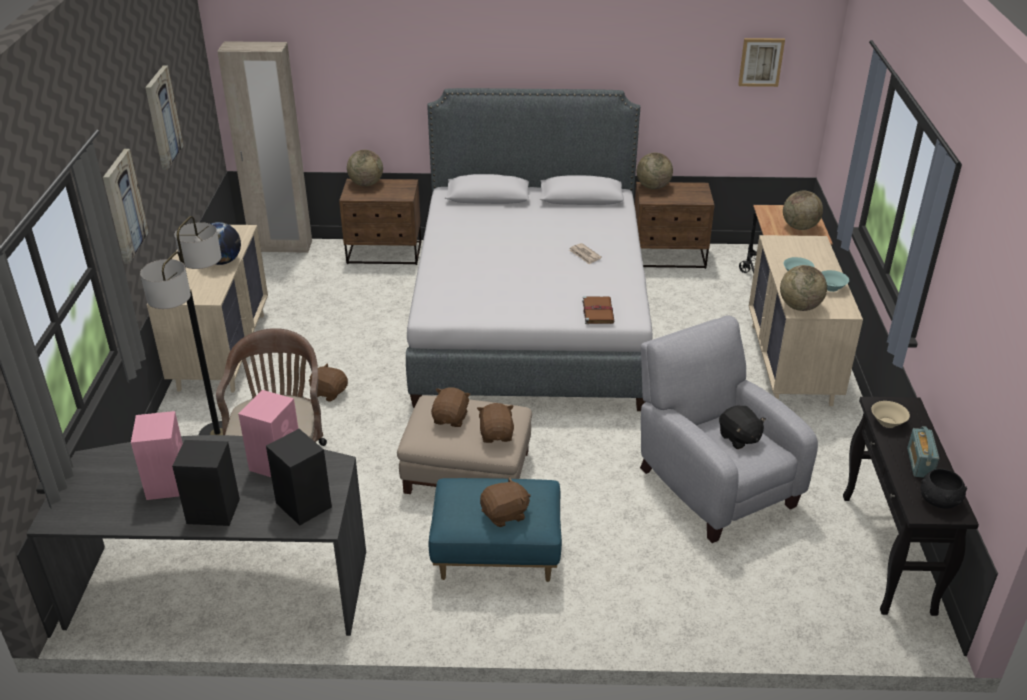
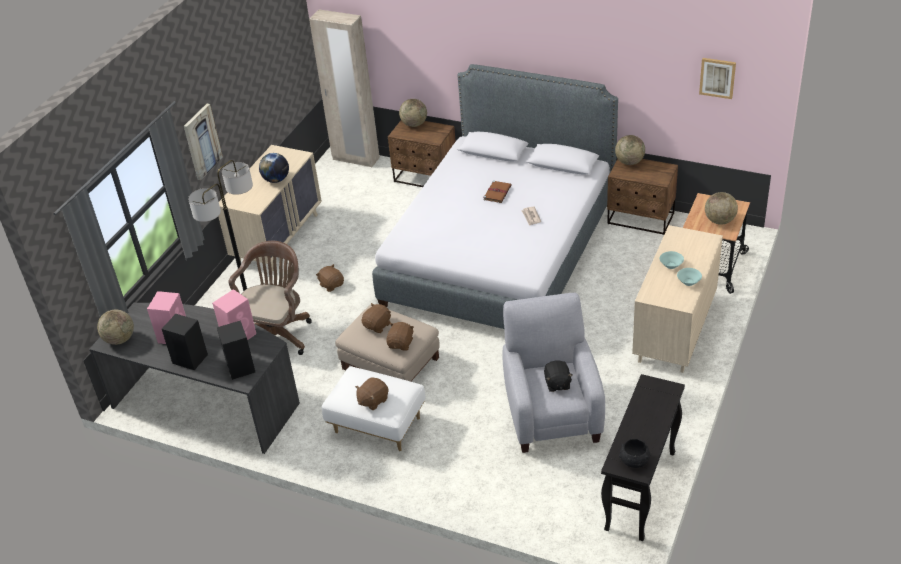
camera: 25 degrees right, 5 degrees up
(162, 117) = (250, 74): picture -> none
(496, 556) = (376, 426): blue ottoman -> white ottoman
(505, 514) = (373, 400): brown plush toy -> brown plush toy turned 135 degrees clockwise
(597, 311) = (509, 266): brown book -> brown book (497, 192)
(799, 306) = (651, 293): globe -> globe (120, 339)
(888, 422) = (645, 398): beige bowl -> none
(919, 463) = (643, 432): radio -> none

